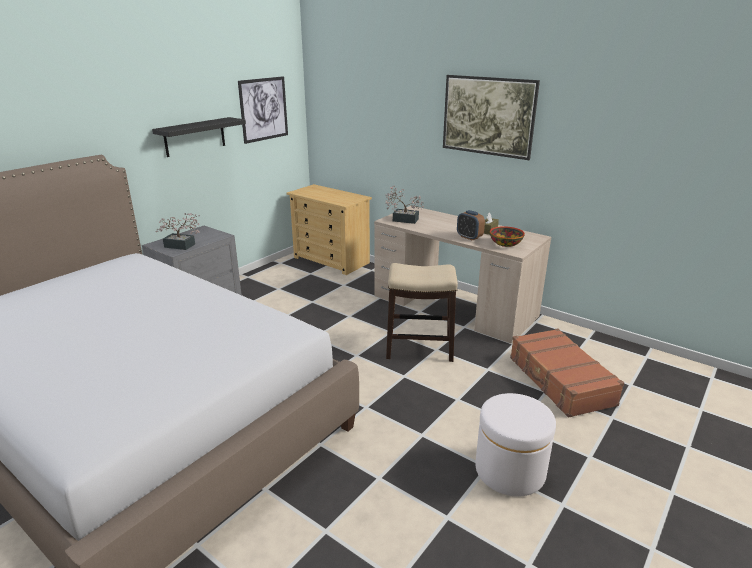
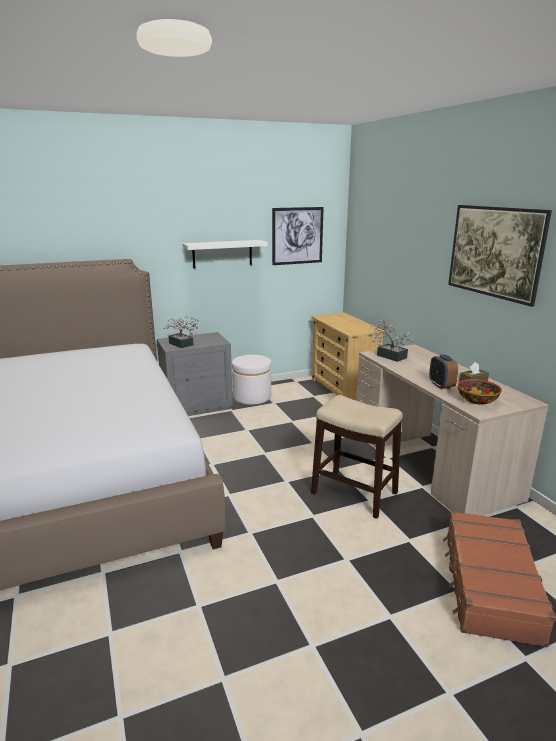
camera: 30 degrees right, 5 degrees down
(195, 137) = (222, 254): black shelf -> white shelf
(510, 470) = (334, 661): white ottoman -> white ottoman (252, 397)

